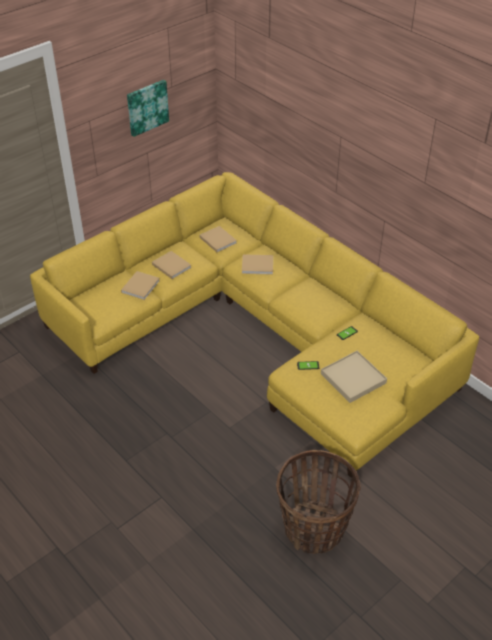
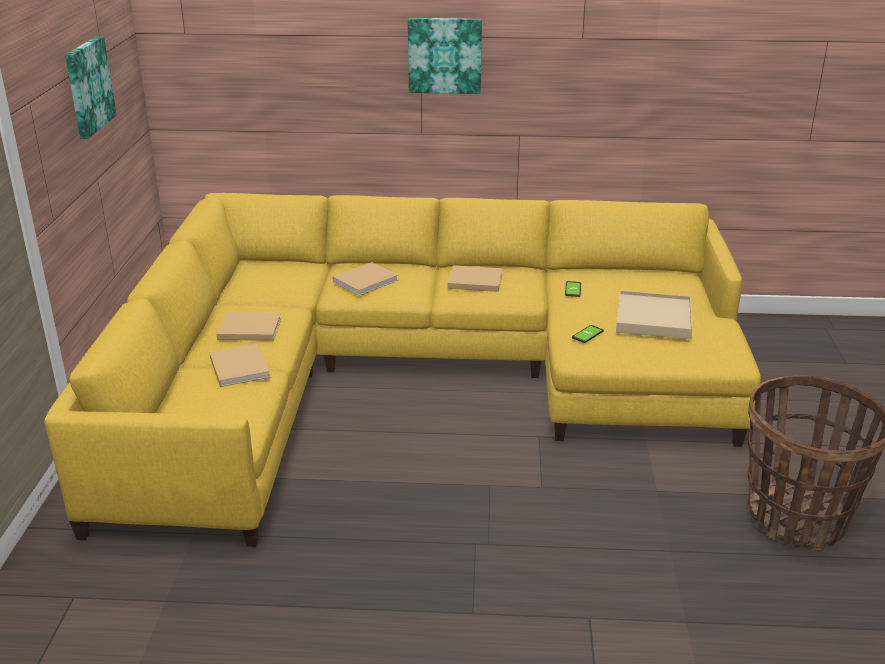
camera: 45 degrees left, 15 degrees down
(217, 239) = (269, 281): beige book -> beige book (473, 281)
(350, 154) = (445, 55): none -> picture

